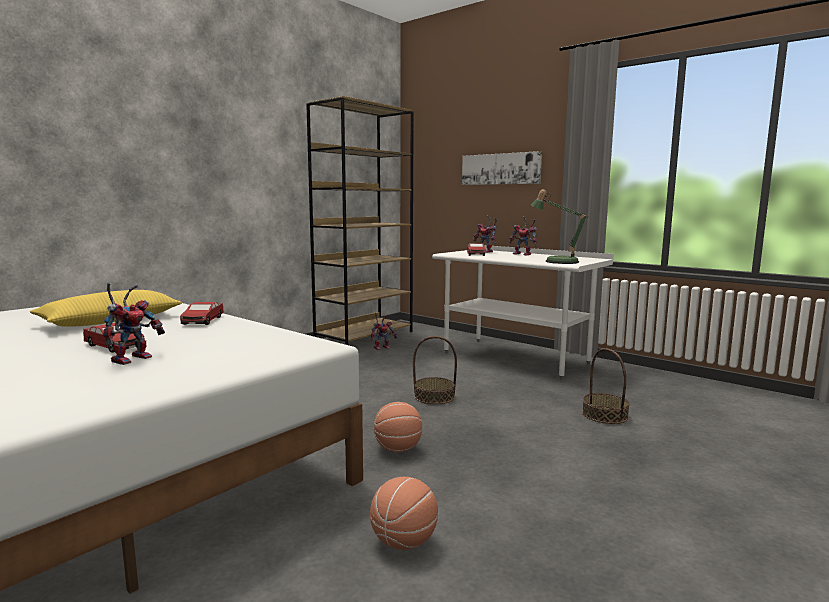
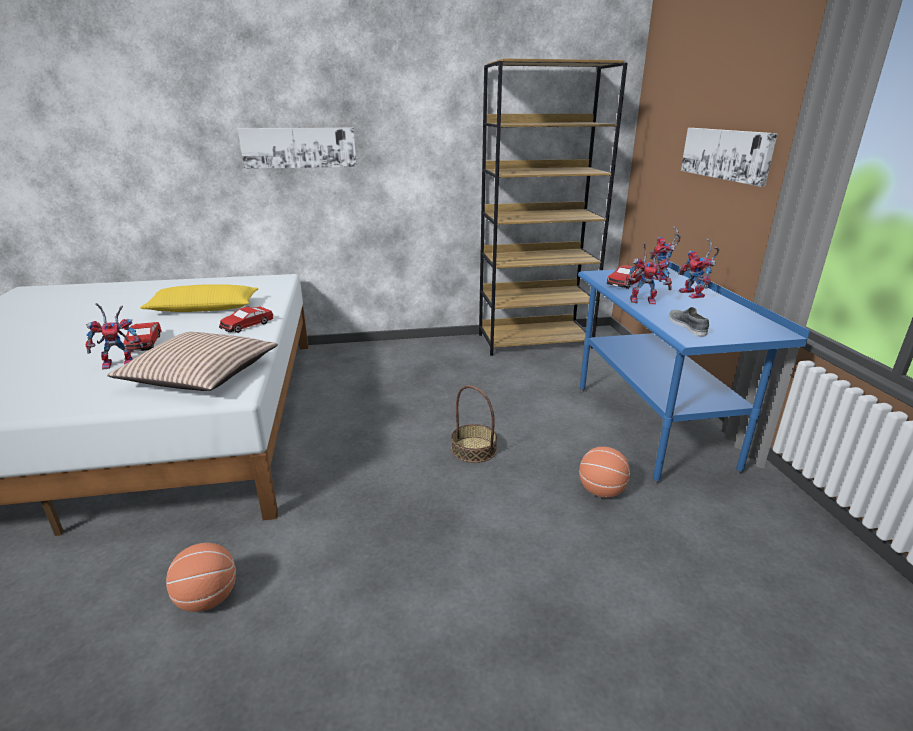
camera: 40 degrees right, 15 degrees up
(148, 158) = (299, 147): none -> picture
(256, 346) = (201, 375): none -> pillow
(382, 347) = (528, 363): toy robot -> toy robot (644, 300)
(397, 449) = (348, 498): basketball -> basketball (601, 491)
(515, 358) = (651, 427): white desk -> blue desk
(557, 261) = (687, 326): table lamp -> grey shoe
(605, 415) = (616, 563): basket -> none

